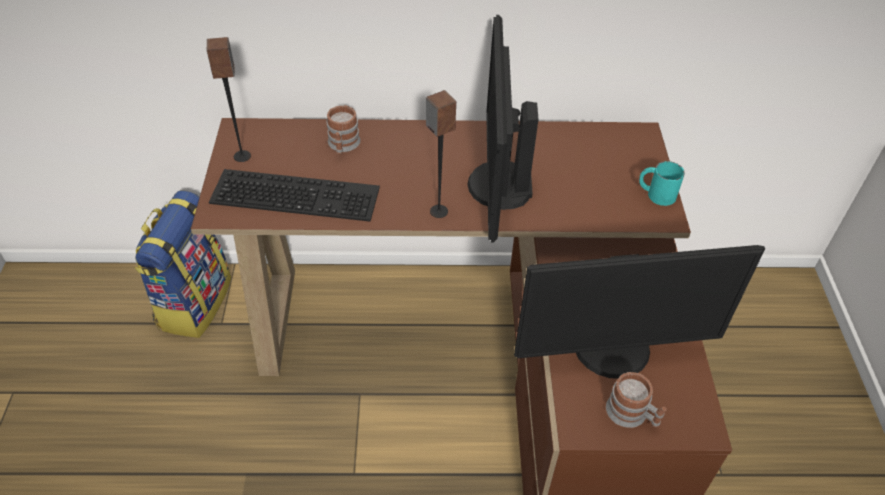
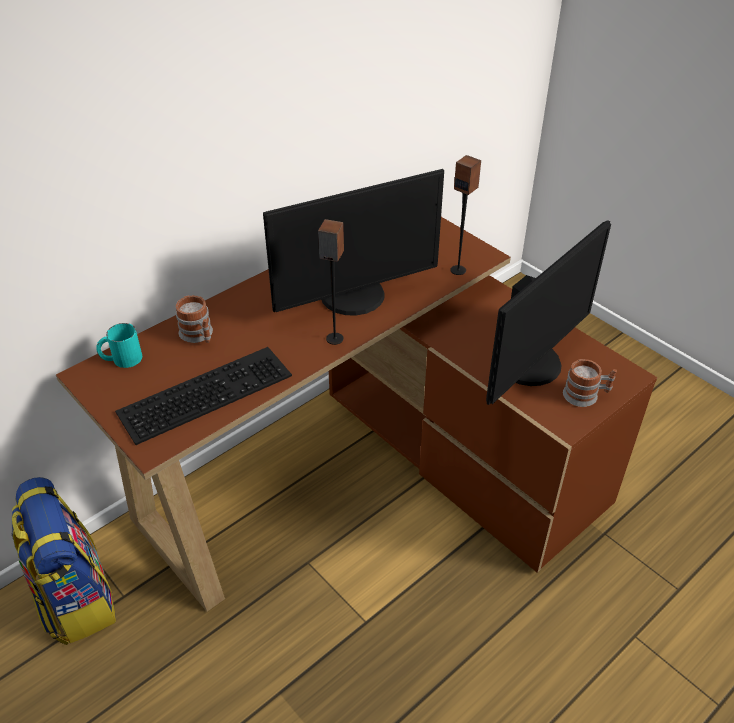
camera: 40 degrees left, 5 degrees down
(242, 156) = (118, 392): speaker -> speaker (458, 270)
(497, 185) = (354, 297): monitor -> monitor turned 75 degrees counterclockwise
(656, 194) = (463, 244): turquoise mug -> turquoise mug (121, 359)

